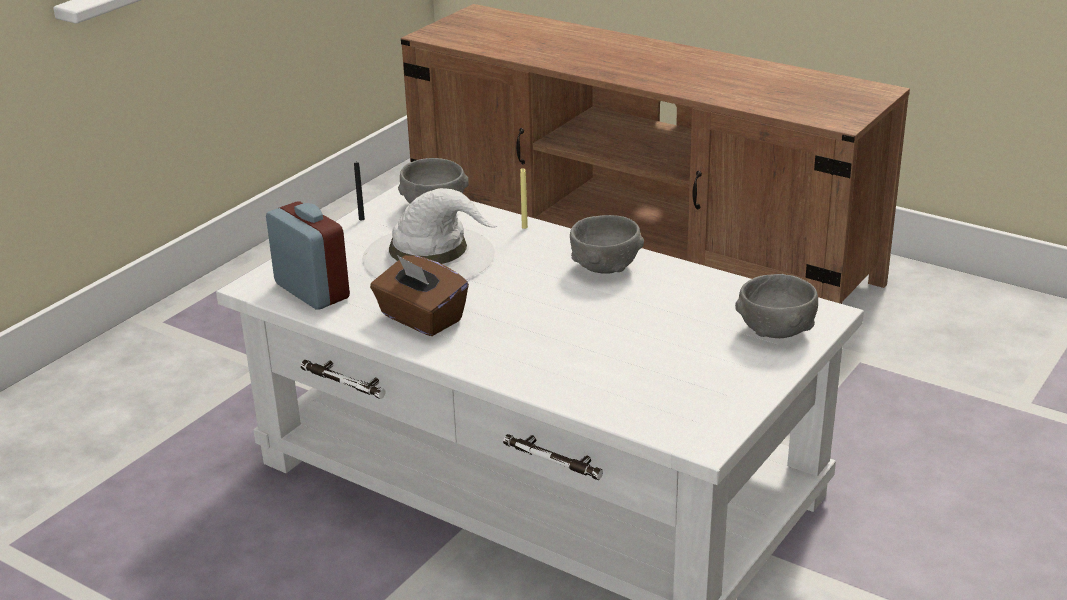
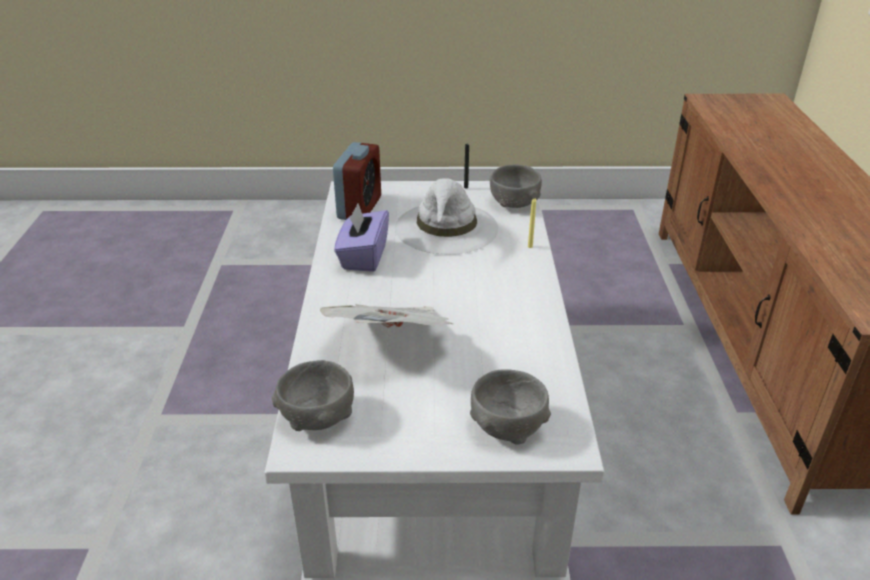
camera: 55 degrees right, 5 degrees up
(420, 318) = (363, 257): brown tissue box -> purple tissue box
(596, 347) = (392, 342): none -> newspaper
(605, 267) = (513, 302): grey bowl -> grey bowl (318, 417)

